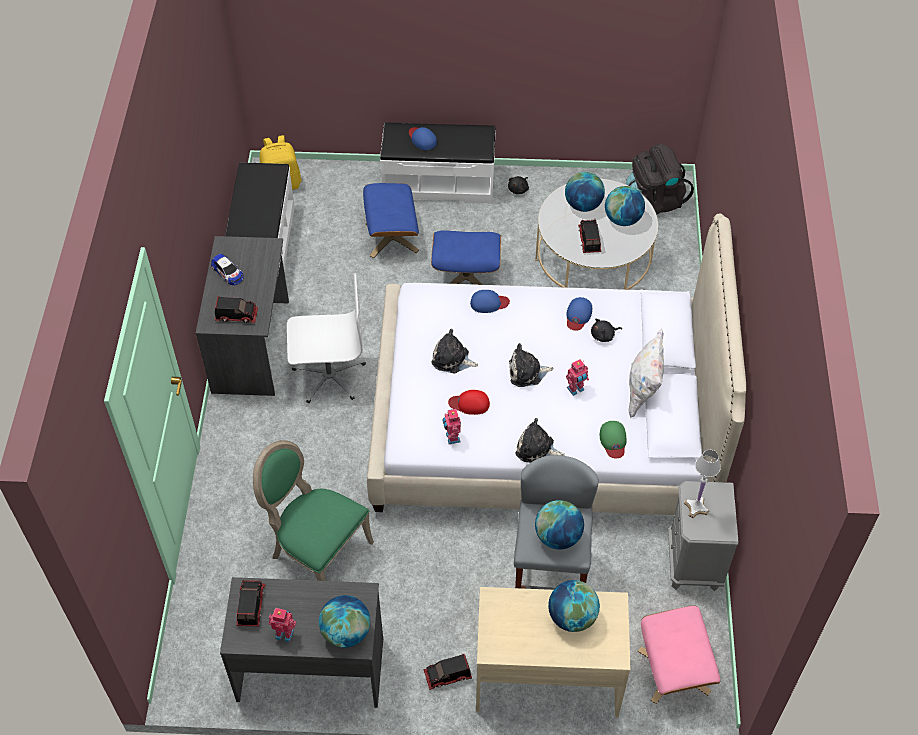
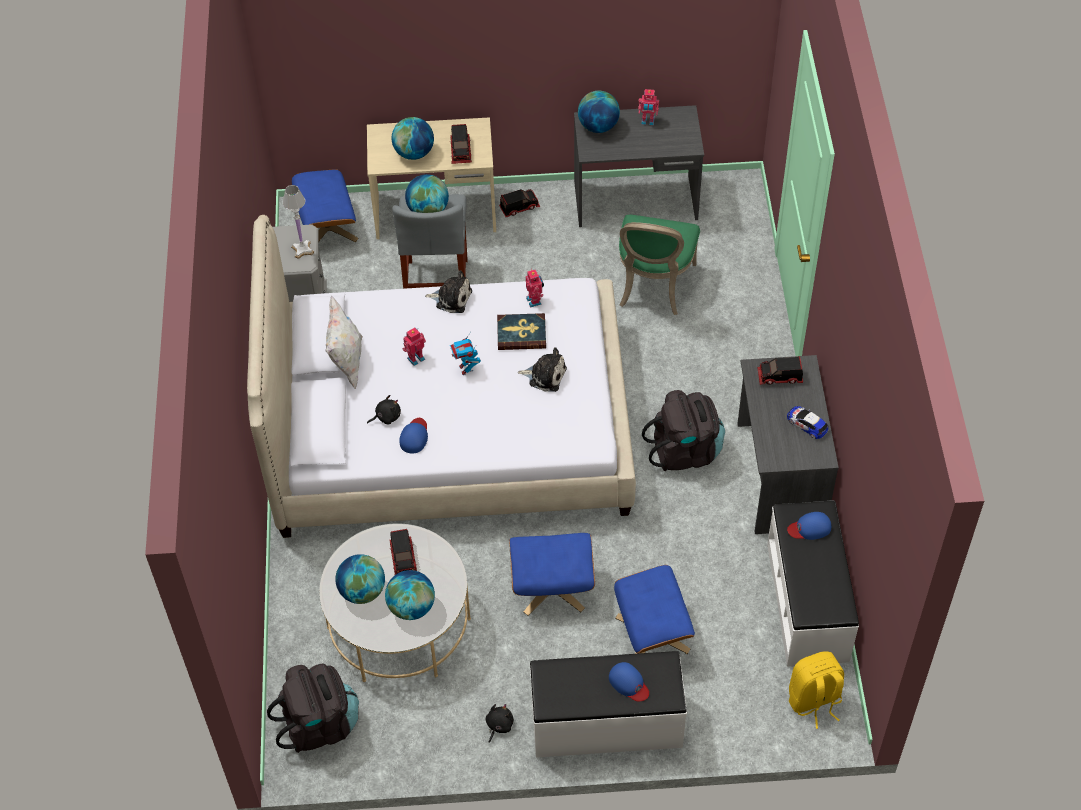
camera: 175 degrees right, 0 degrees up
(250, 606) = (682, 136): toy truck -> toy truck (461, 151)
(317, 551) = (653, 287): green chair -> green chair turned 75 degrees clockwise
(329, 375) = (685, 451): white office chair -> black backpack
(469, 404) = (521, 333): red cap -> book
(489, 303) = (513, 439): blue cap -> blue cap (810, 528)
(527, 372) = (466, 369): plush toy -> toy robot
(613, 440) = (378, 313): green cap -> none
(674, 671) = (327, 228): pink ottoman -> blue ottoman

